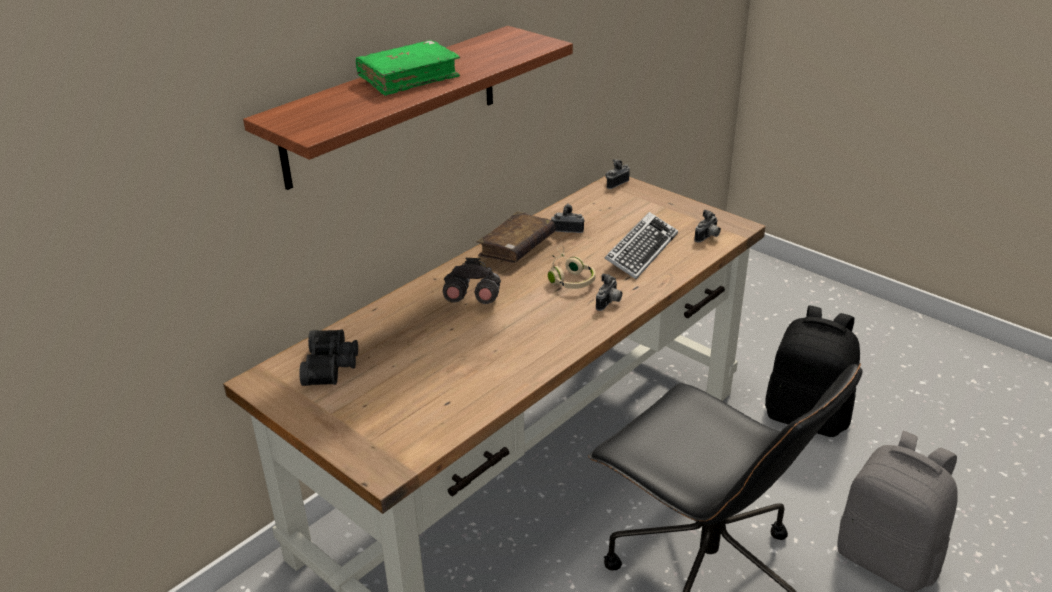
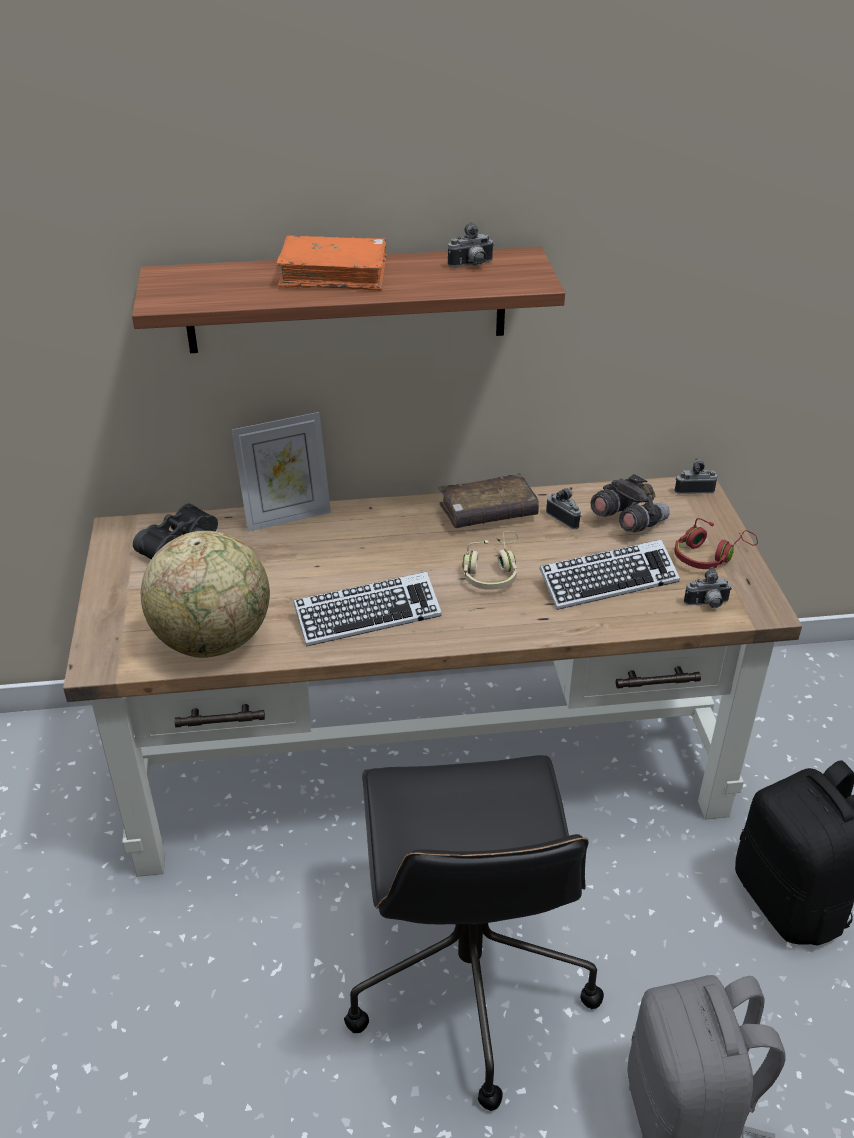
camera: 40 degrees right, 5 degrees up
(383, 311) = (287, 517): none -> picture frame
(408, 78) = (334, 275): green book -> orange book
(449, 408) = (214, 640): none -> globe
(473, 299) = (374, 546): grey binoculars -> grey binoculars (627, 522)
(530, 339) = (367, 615): none -> keyboard
(609, 303) = (492, 621): camera -> camera (471, 265)
(673, 213) = (709, 555): none -> red headphones

